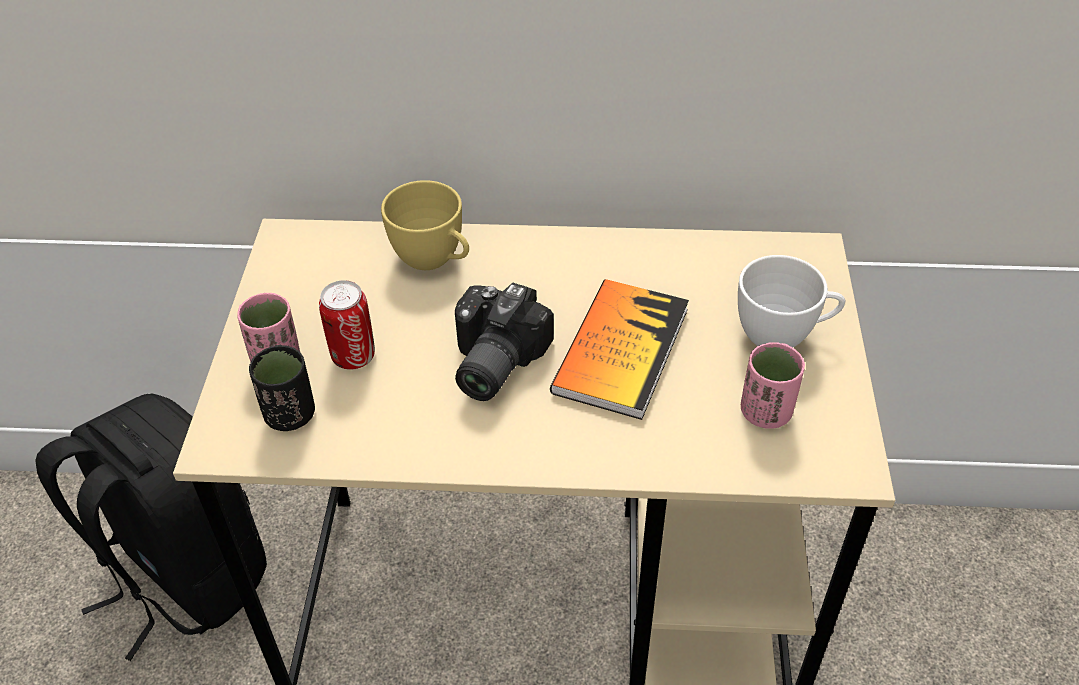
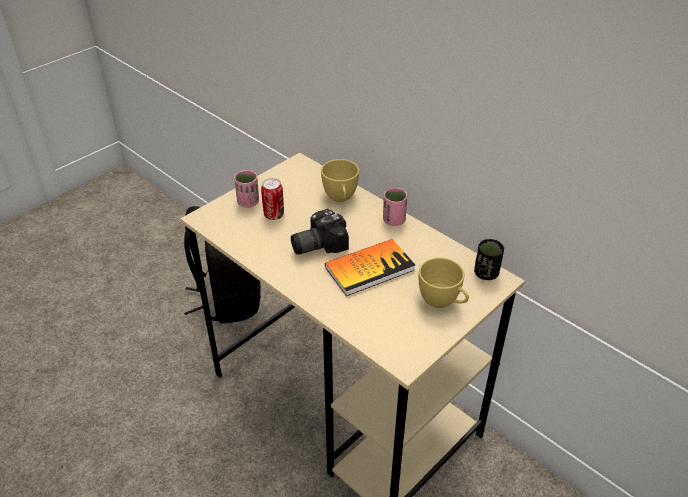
camera: 40 degrees right, 5 degrees down
(290, 415) = (232, 222): black cup -> black cup (486, 273)
(766, 412) = (397, 323): pink cup -> pink cup (394, 220)
(783, 335) = (442, 302): white cup -> yellow cup

